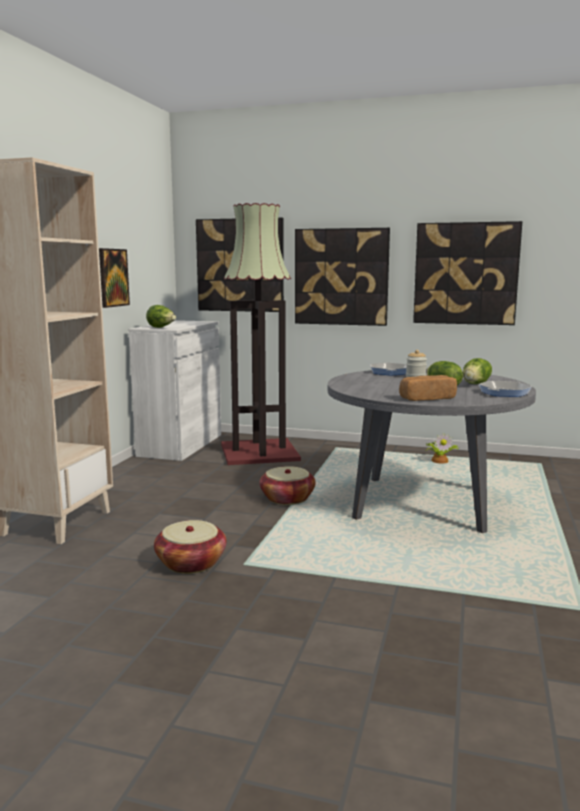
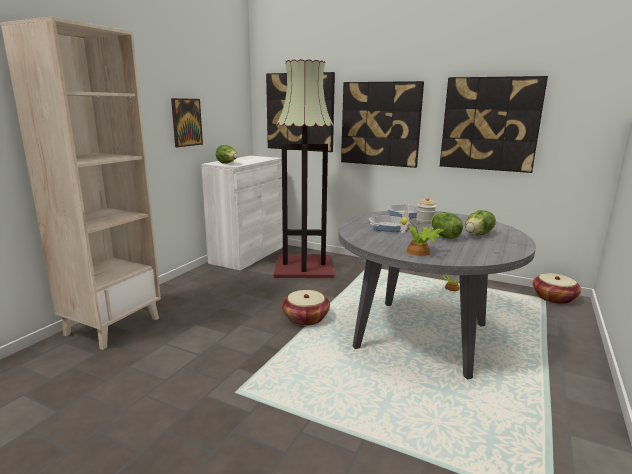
camera: 10 degrees right, 5 degrees up
(191, 563) = (192, 385): basket -> basket (553, 298)
(426, 398) = (419, 252): bread -> potted plant
(504, 393) = (501, 249): frying pan -> frying pan (388, 227)

